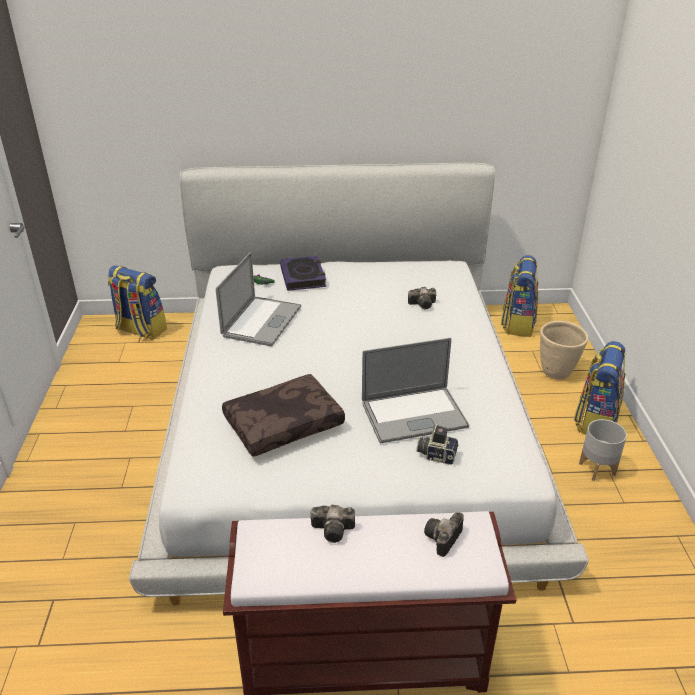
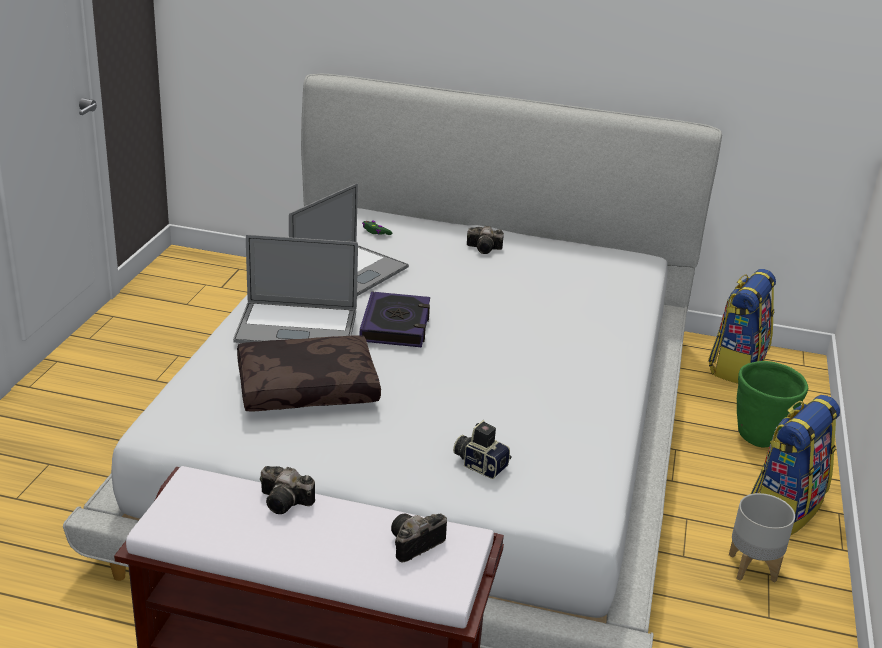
camera: 15 degrees right, 5 degrees down
(140, 330) = (230, 274): backpack -> none
(303, 277) = (431, 235): book -> book (396, 325)
(414, 415) = (479, 414): laptop -> laptop (296, 326)
(424, 304) = (571, 295): camera -> camera (485, 249)
(556, 373) = (759, 438): beige planter -> green planter

